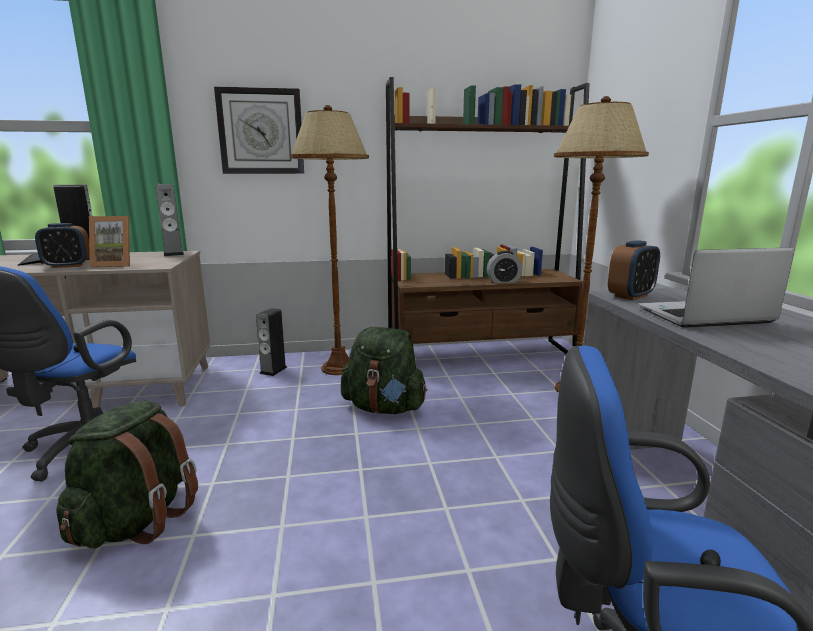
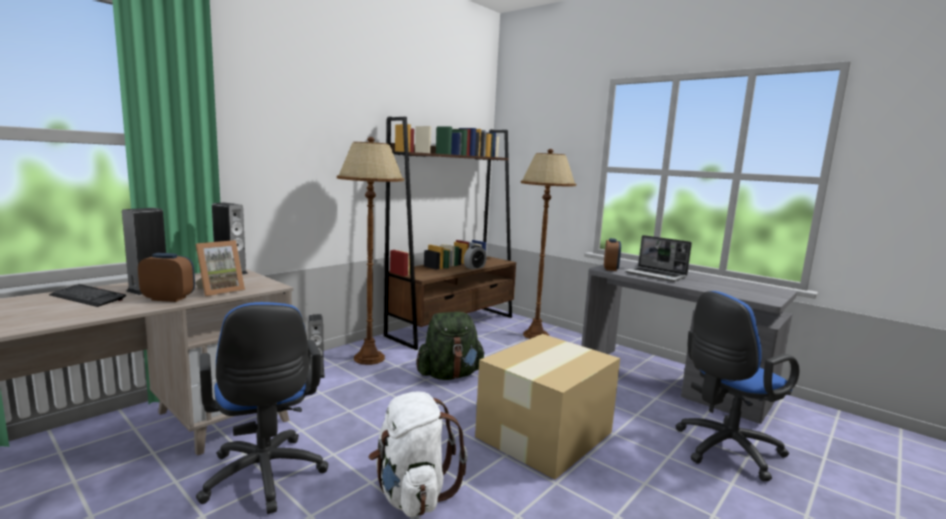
camera: 40 degrees left, 5 degrees down
(67, 266) = (169, 299): alarm clock -> alarm clock turned 120 degrees counterclockwise
(137, 520) = (412, 493): green backpack -> white backpack
(261, 132) = (288, 151): wall clock -> none
(372, 523) = (546, 434): none -> cardboard box
(703, 316) = (656, 275): laptop -> laptop turned 90 degrees counterclockwise

